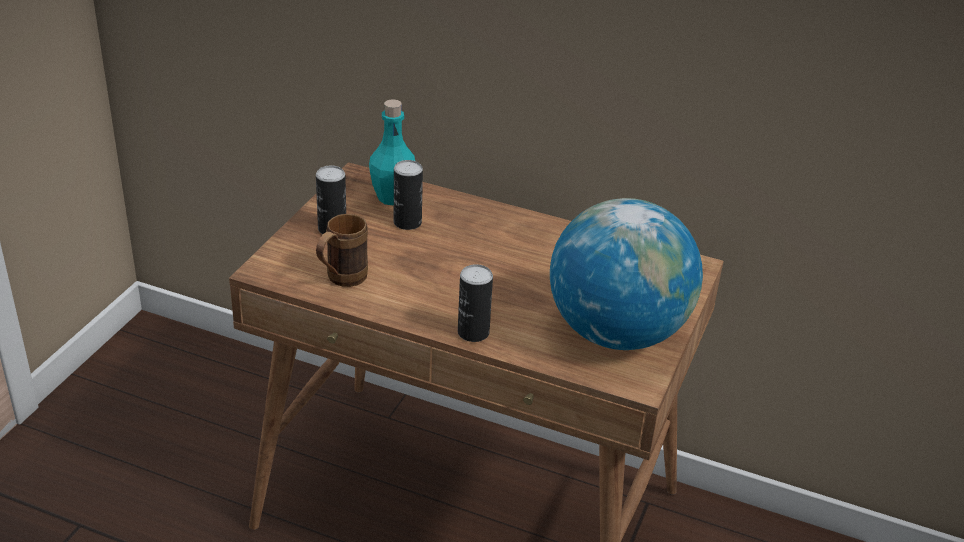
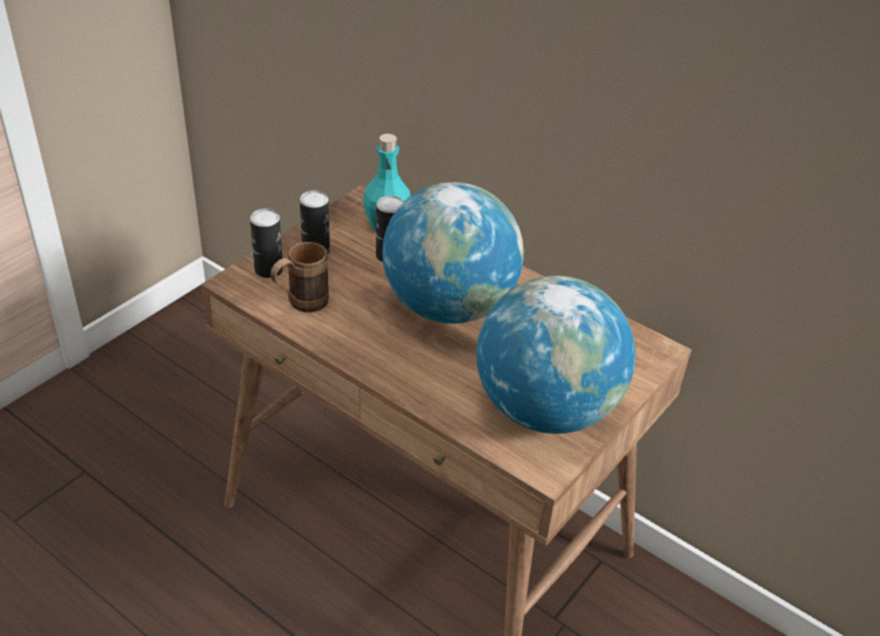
camera: 15 degrees right, 5 degrees up
(473, 332) = (402, 382): can -> can (268, 270)
(487, 259) = (449, 306): none -> globe

